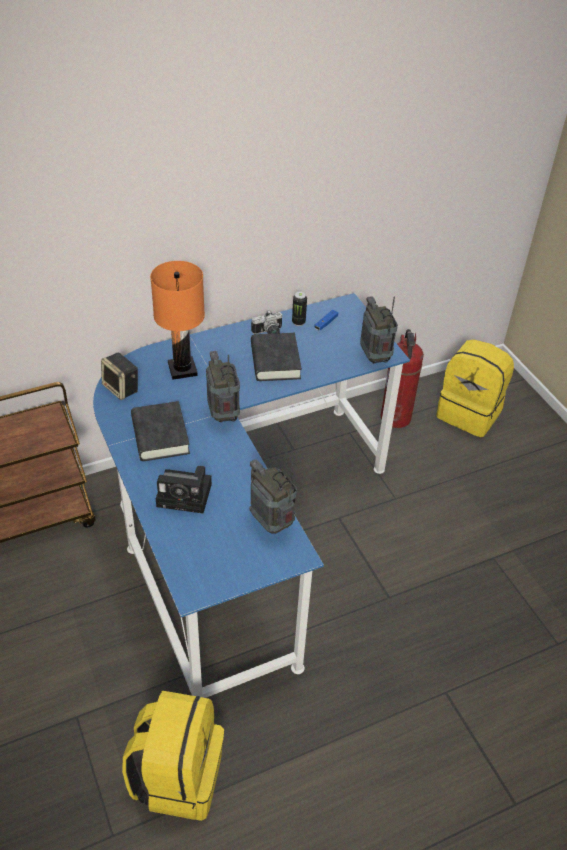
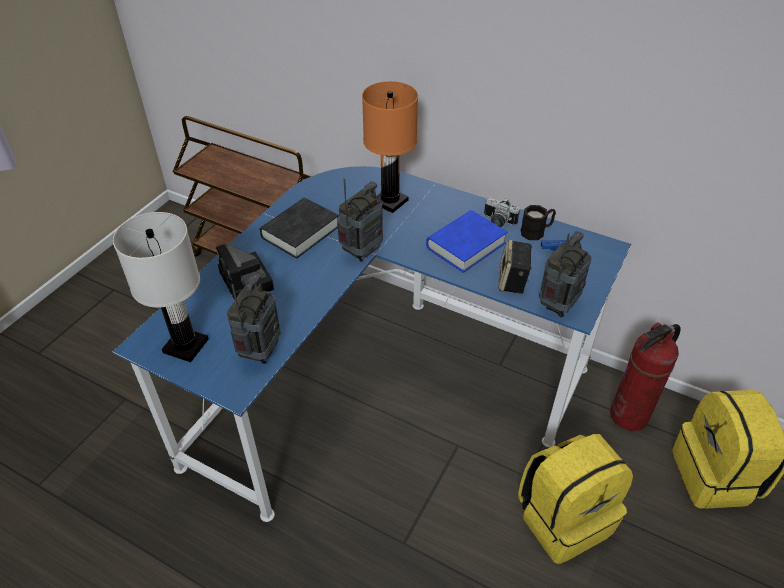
camera: 55 degrees right, 0 degrees up
(122, 388) = (331, 185): speaker -> speaker (513, 281)
(178, 776) = (110, 495): yellow backpack -> yellow backpack (564, 518)
(221, 565) = (185, 346): none -> white table lamp
(275, 361) = (466, 245): black book -> blue book
(298, 322) = (536, 231): can -> black mug

